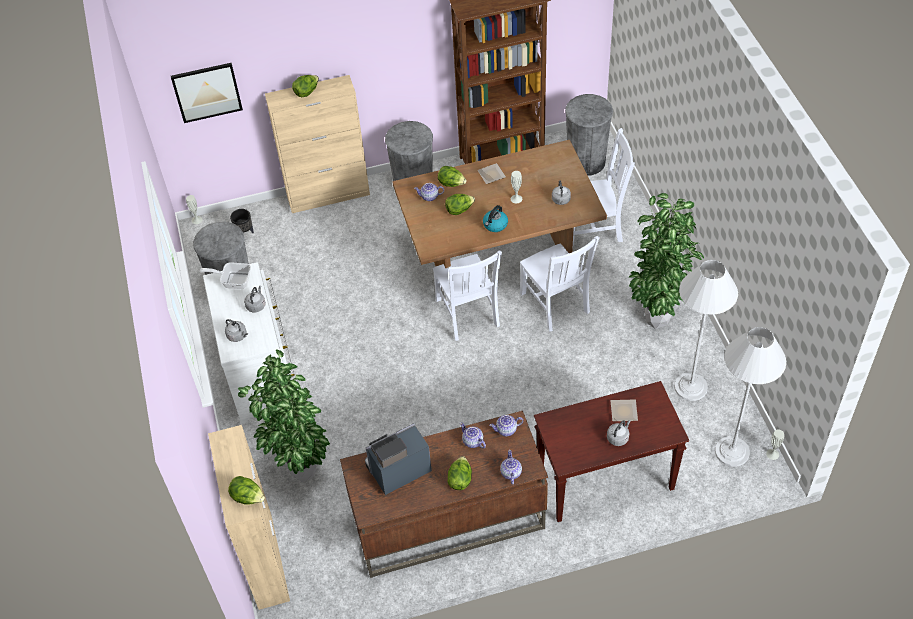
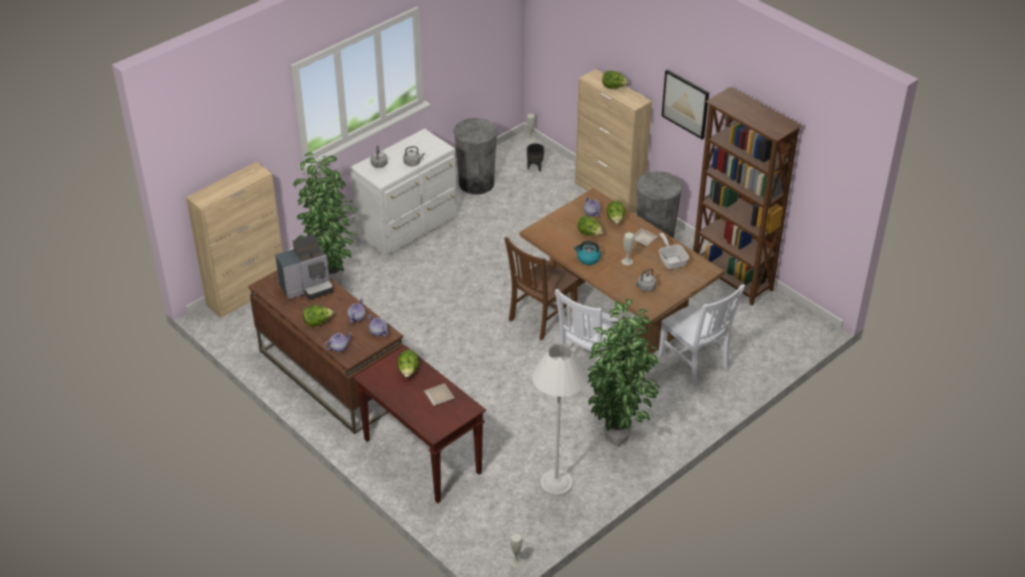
camera: 60 degrees right, 10 degrees down
(207, 92) = (563, 36): picture -> picture (685, 104)
(233, 281) = (428, 143): frying pan -> frying pan (671, 260)
(248, 497) = (213, 198): lettuce -> lettuce (408, 371)
(397, 471) = (307, 287): coffee machine -> coffee machine turned 120 degrees clockwise
(468, 314) = (541, 317): white chair -> brown chair
(586, 162) = (774, 332): grey trash can -> none
(618, 437) = (410, 400): grey kettle -> none
(732, 451) = (501, 532): white floor lamp -> none

